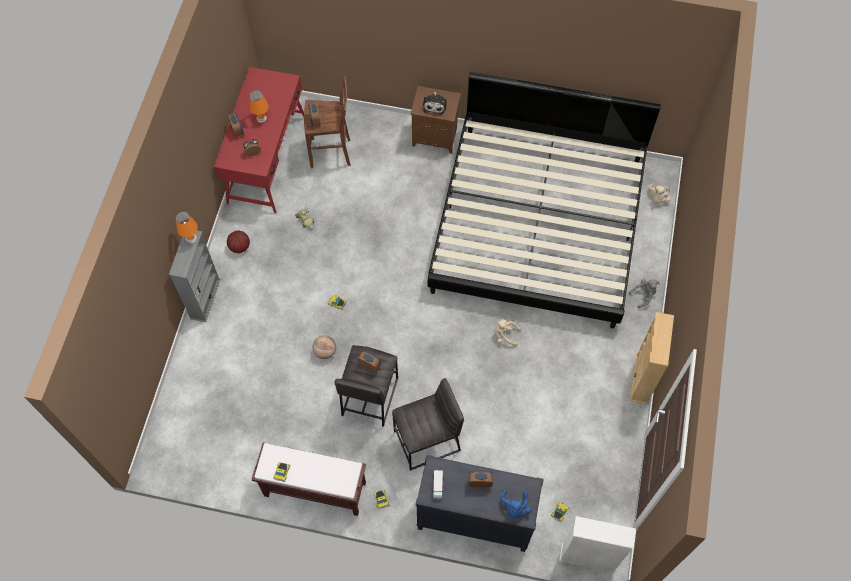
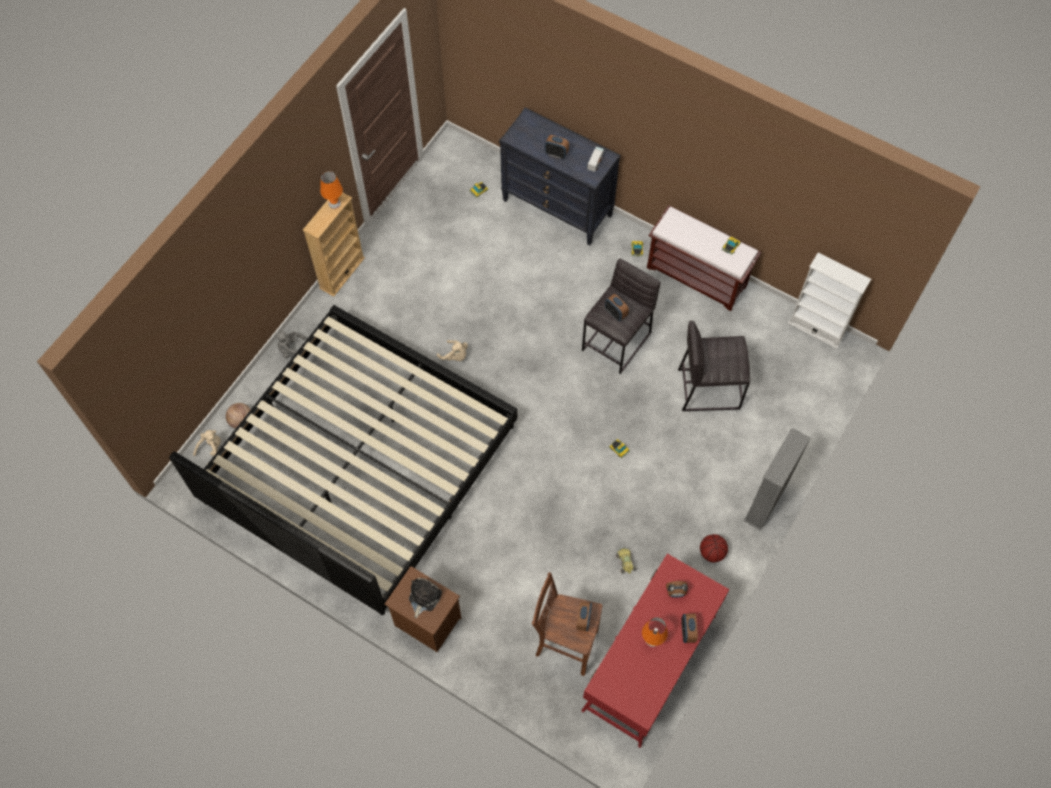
camera: 160 degrees left, 0 degrees up
(191, 238) = (777, 471): orange table lamp -> orange table lamp (334, 203)
(325, 351) = (648, 400): basketball -> basketball (241, 421)
(428, 441) = (574, 283): grey stool -> grey stool (708, 388)
(515, 507) = (534, 127): blue plush toy -> none
(587, 558) = (472, 150): white bookcase -> white bookcase (816, 329)

